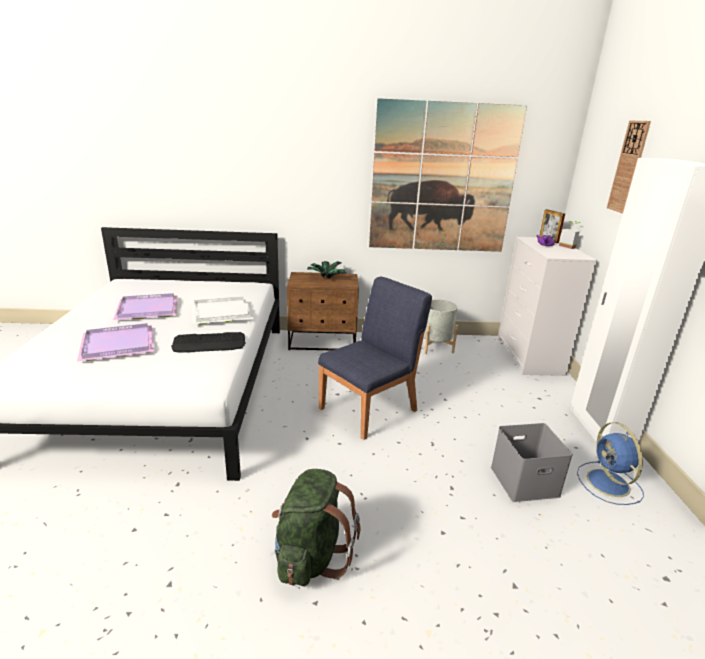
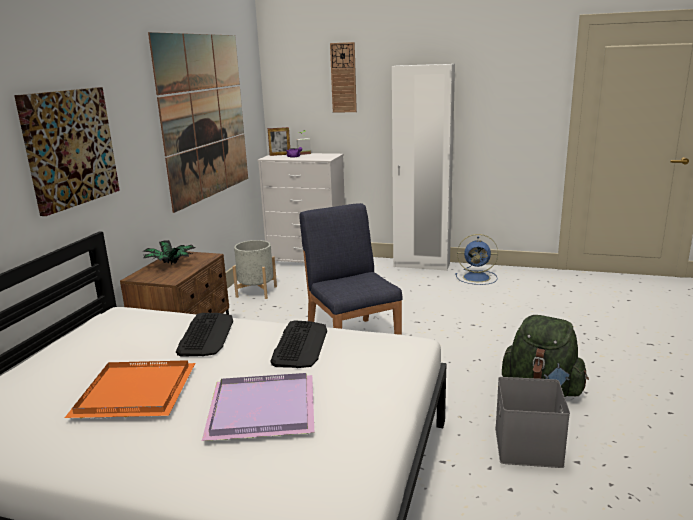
camera: 70 degrees left, 5 degrees down
(149, 309) = (138, 391): purple tray -> orange tray
(222, 312) = (206, 335): white tray -> keyboard
(270, 174) = (69, 148): none -> picture
(523, 482) = (471, 300): grey storage box -> grey storage box (529, 447)

